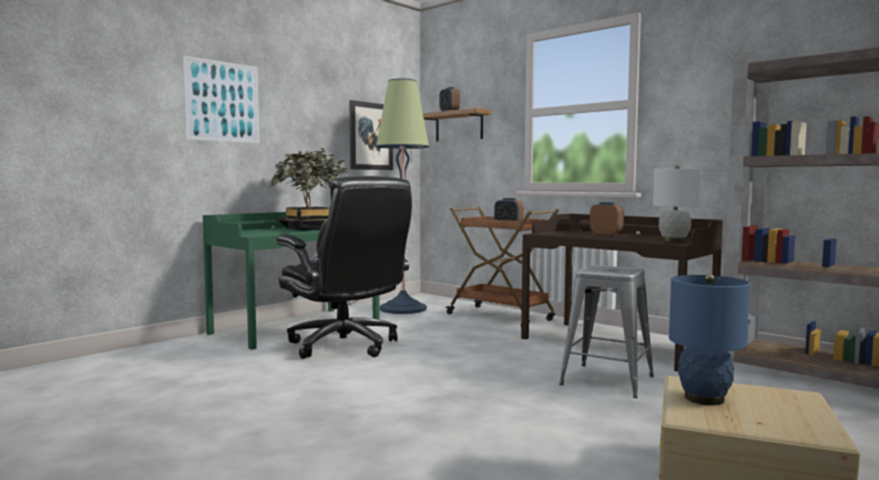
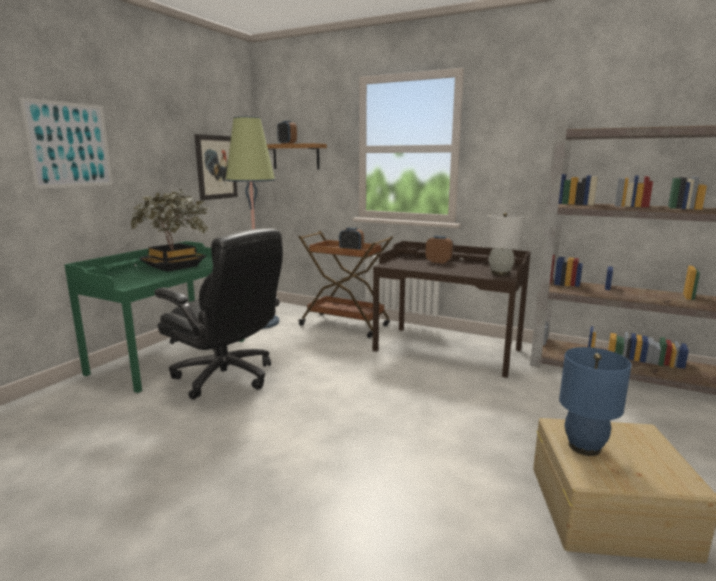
camera: 15 degrees left, 10 degrees up
(607, 380) = (460, 394): grey stool -> none

